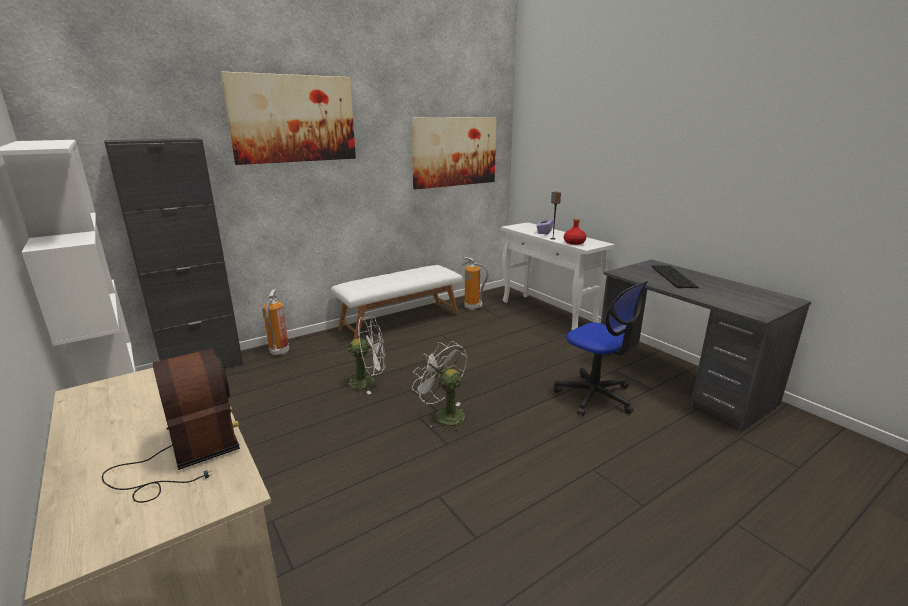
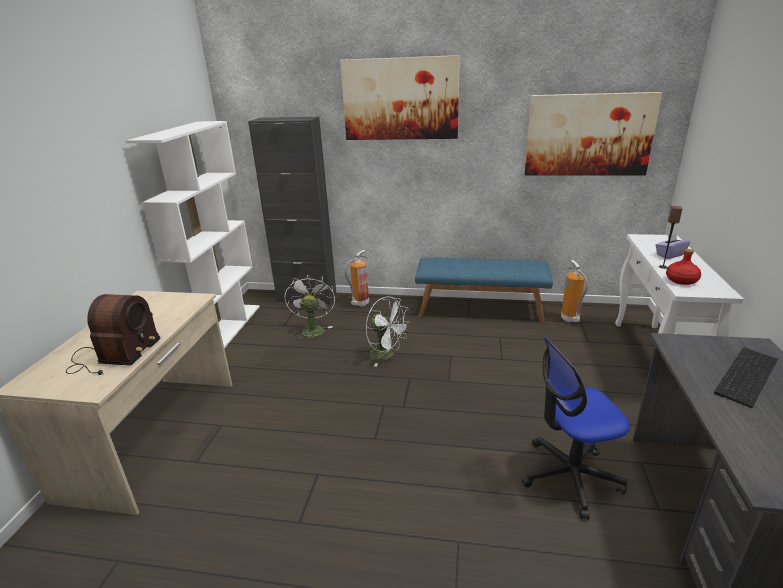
camera: 45 degrees right, 5 degrees up
(400, 321) = (480, 309): white bench -> blue bench
(444, 415) = (403, 414): white fan -> white fan (312, 329)
(595, 396) = (569, 476): office chair -> office chair turned 75 degrees clockwise

